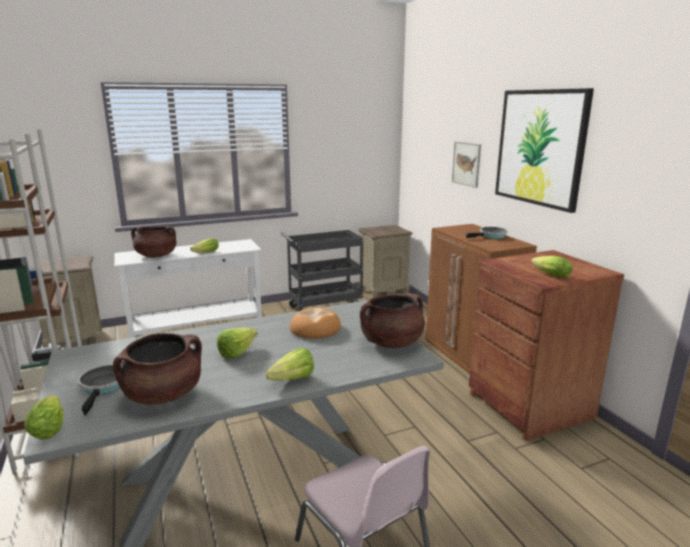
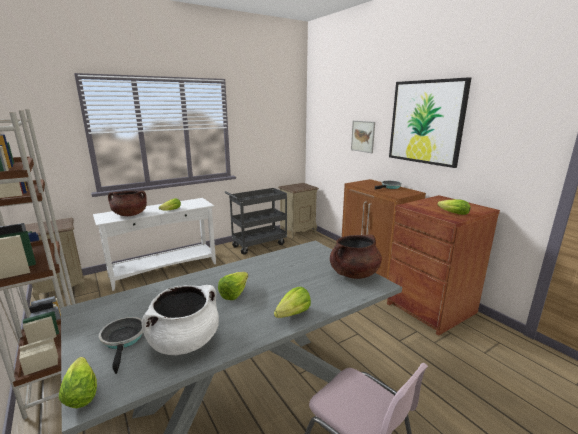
camera: 10 degrees left, 0 degrees up
(163, 395) = (185, 342): brown cooking pot -> white cooking pot
(315, 328) = (288, 266): bread -> none

